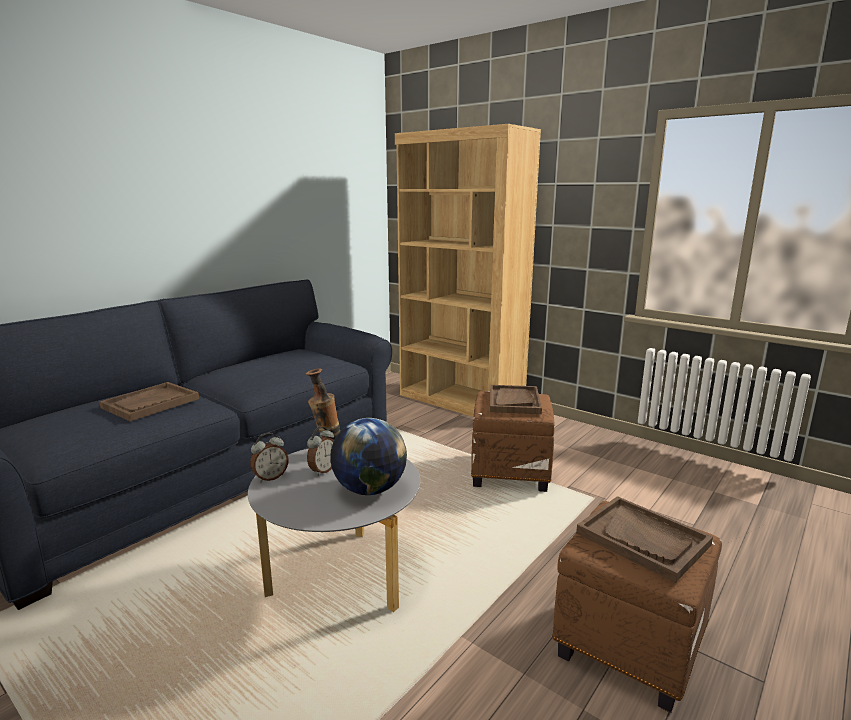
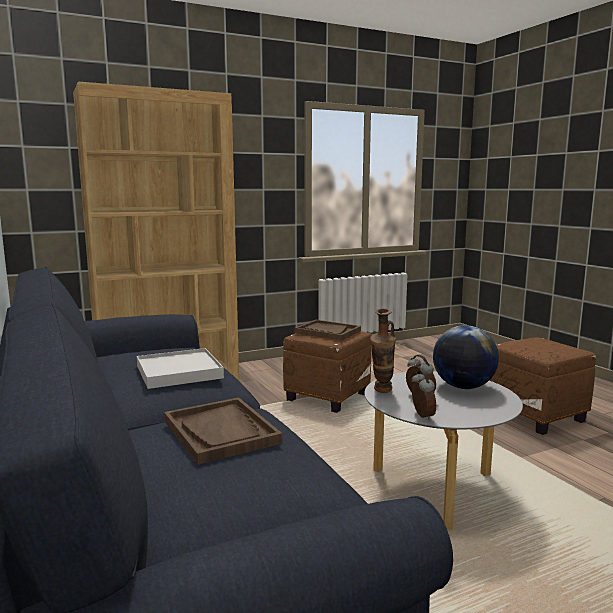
camera: 65 degrees left, 5 degrees down
(267, 371) = (178, 372): none -> white tray
(643, 539) = (542, 345): brown tray -> none

